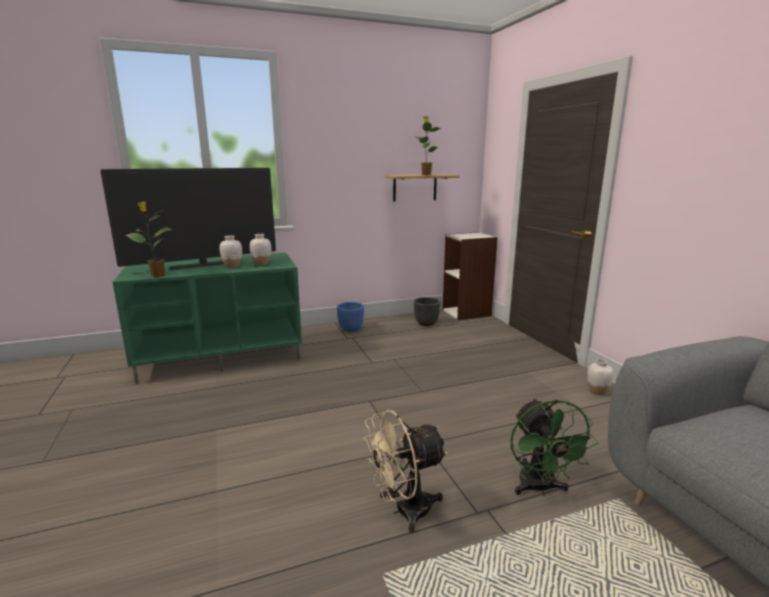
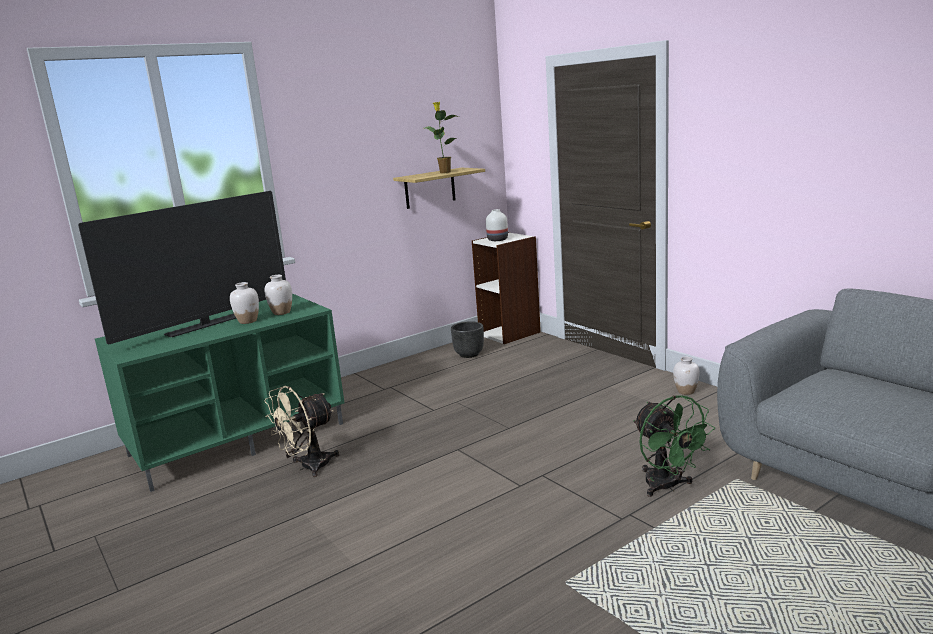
camera: 15 degrees left, 0 degrees up
(157, 275) = (165, 348): potted plant -> none
(350, 329) = (380, 377): blue planter -> none
(403, 510) = (554, 533): beige fan -> beige fan (308, 467)
(465, 236) = (497, 239): none -> white vase

